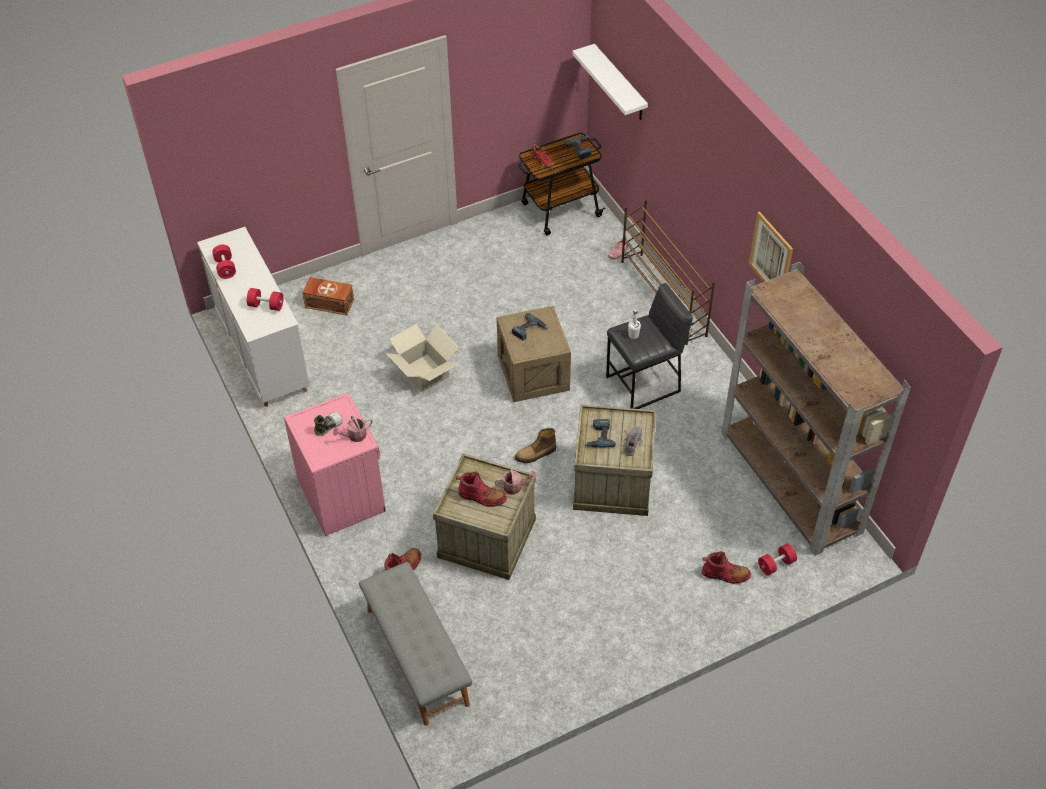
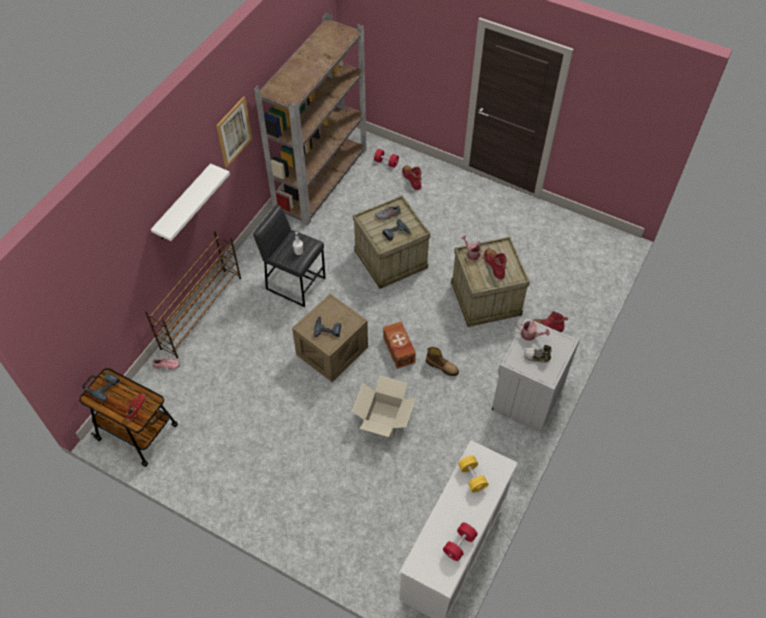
camera: 125 degrees left, 5 degrees up
(266, 305) = (472, 477): red dumbbell -> yellow dumbbell
(329, 303) = (364, 541): brown storage box -> brown storage box (398, 350)
(343, 495) = (526, 397): pink washing machine -> white washing machine
(416, 656) = (591, 285): grey bench -> none
(536, 454) = (402, 309): boot -> boot (442, 366)
(620, 84) = (74, 306): white shelf -> white shelf (183, 203)

